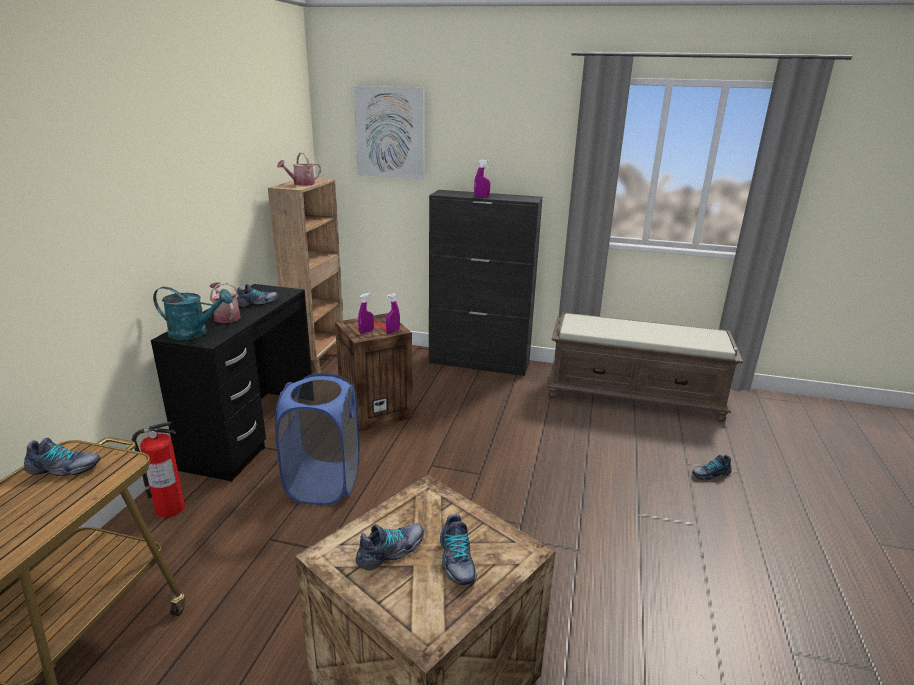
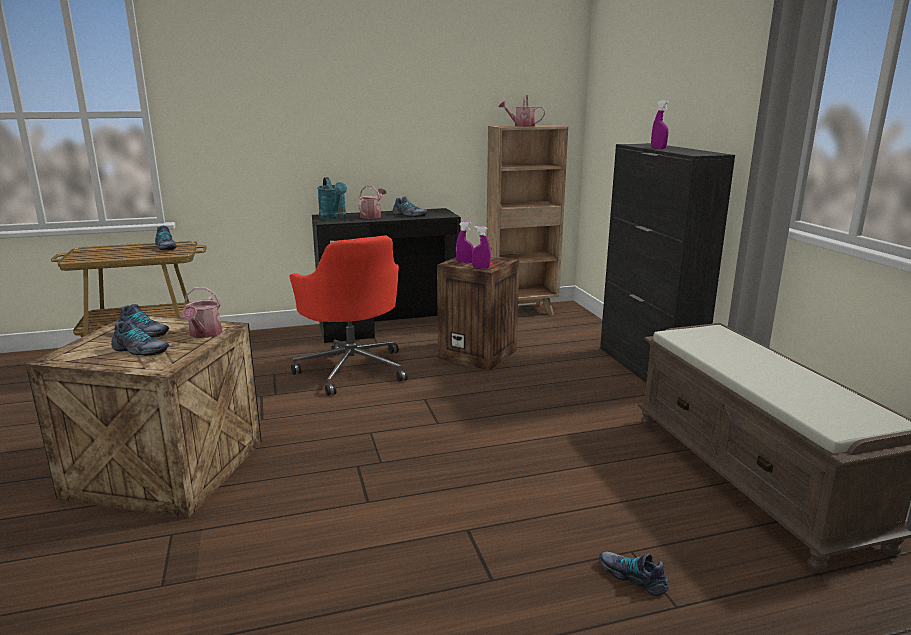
camera: 60 degrees right, 5 degrees down
(169, 508) = (280, 338): fire extinguisher -> none
(324, 483) = (352, 369): blue laundry basket -> red office chair
(390, 132) = (631, 77): picture -> none
(438, 507) = (204, 334): none -> watering can
(456, 561) = (140, 350): shoe -> shoe turned 120 degrees counterclockwise

